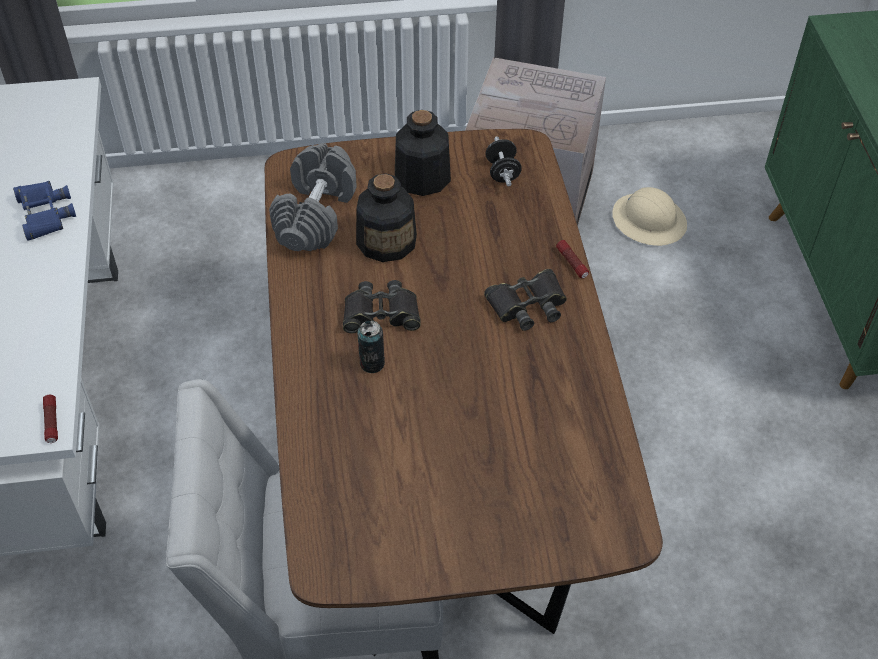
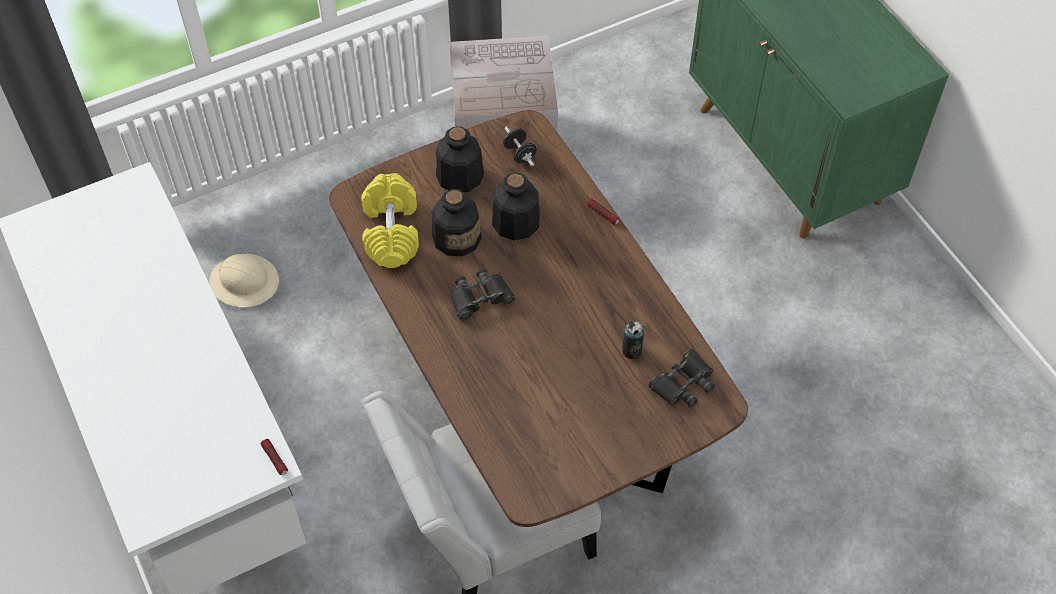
camera: 20 degrees left, 5 degrees up
(44, 214) = (173, 296): blue binoculars -> none
(315, 214) = (391, 232): grey dumbbell -> yellow dumbbell
(372, 363) = (491, 338): can -> can (631, 351)
(462, 243) = (515, 222): none -> bottle
(527, 305) = (584, 257): black binoculars -> black binoculars (683, 383)
(649, 220) = (608, 140): beige hard hat -> beige hard hat (245, 281)

